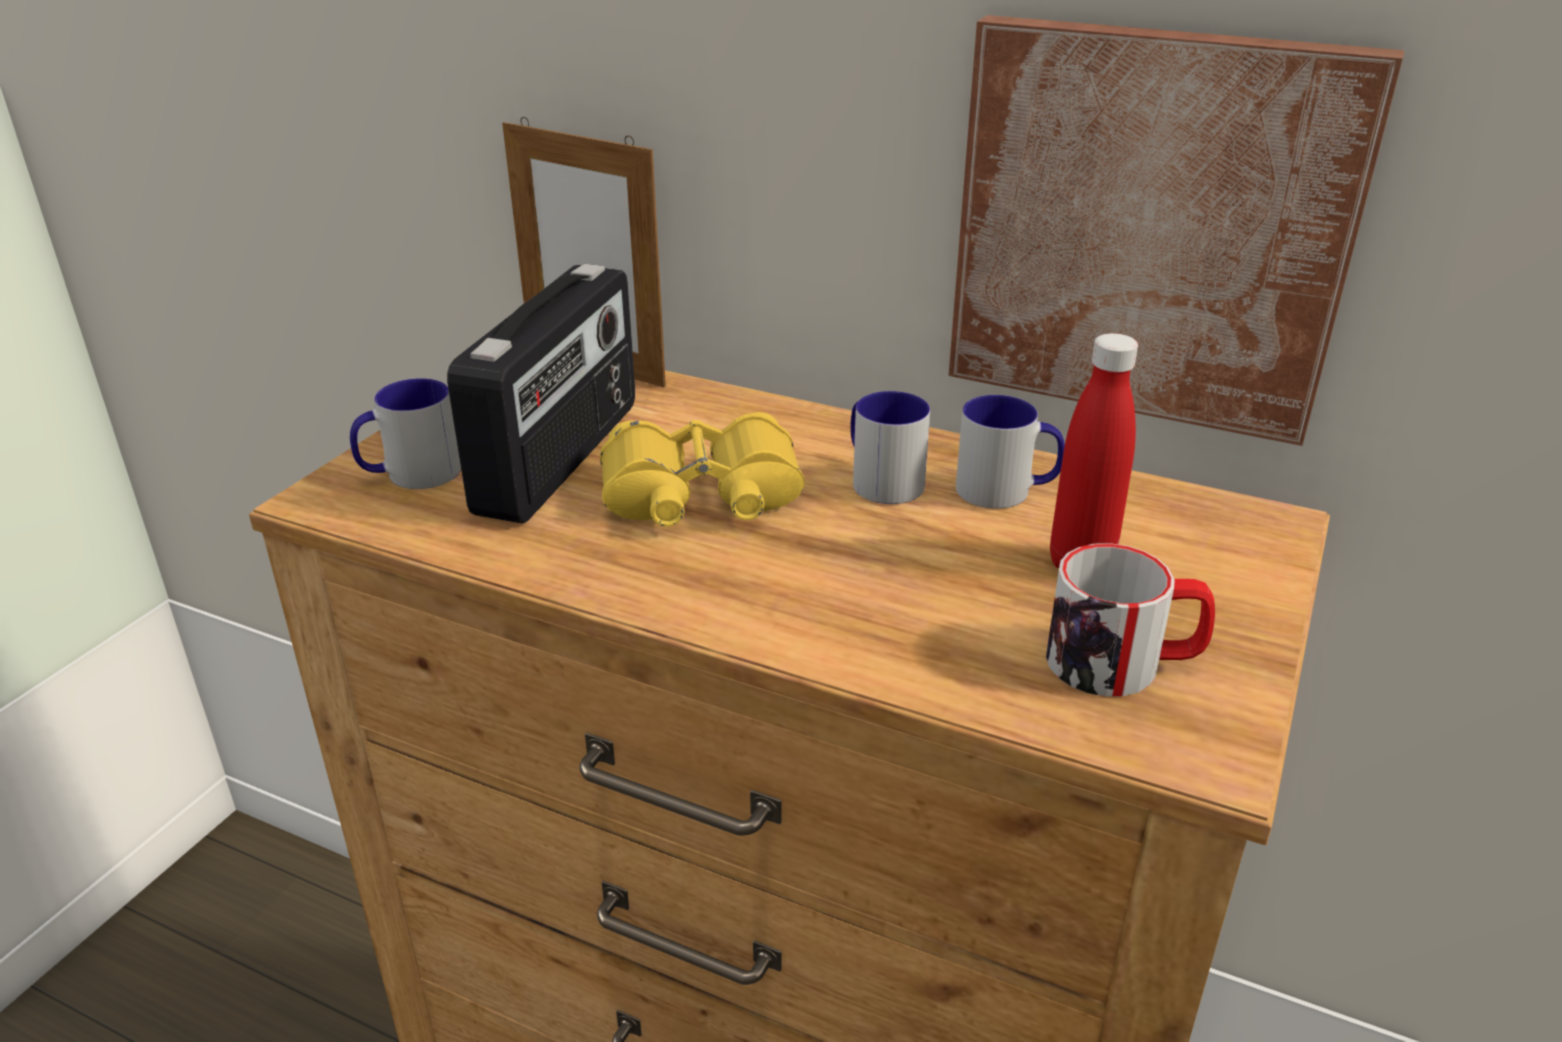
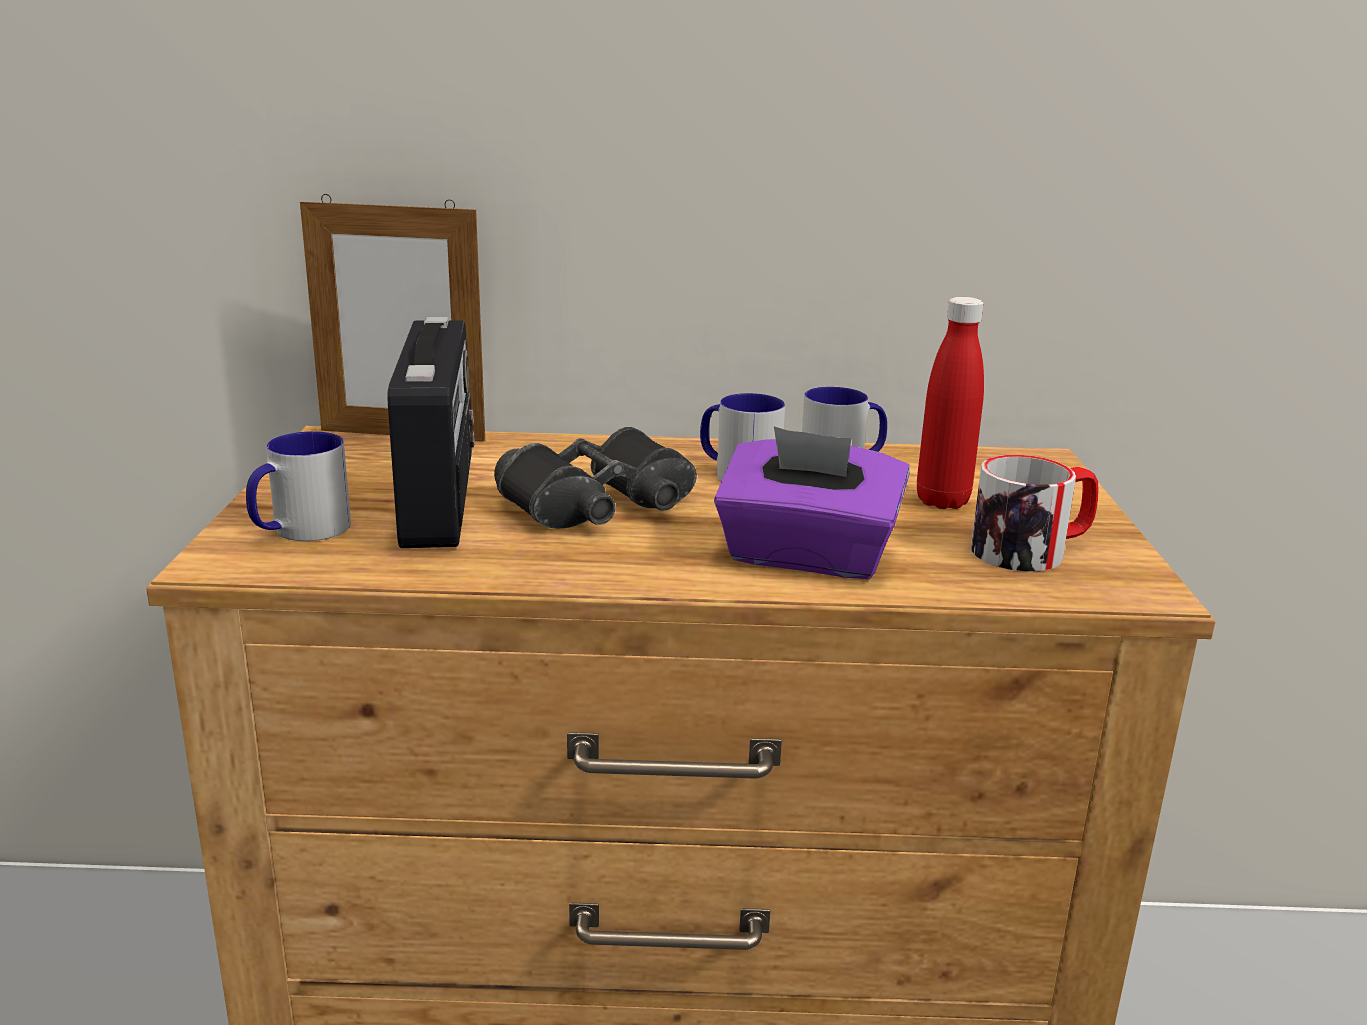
camera: 25 degrees left, 10 degrees down
(702, 496) = (600, 505): yellow binoculars -> black binoculars
(852, 613) = (807, 557): none -> purple tissue box
(1150, 229) = (911, 242): picture -> none

